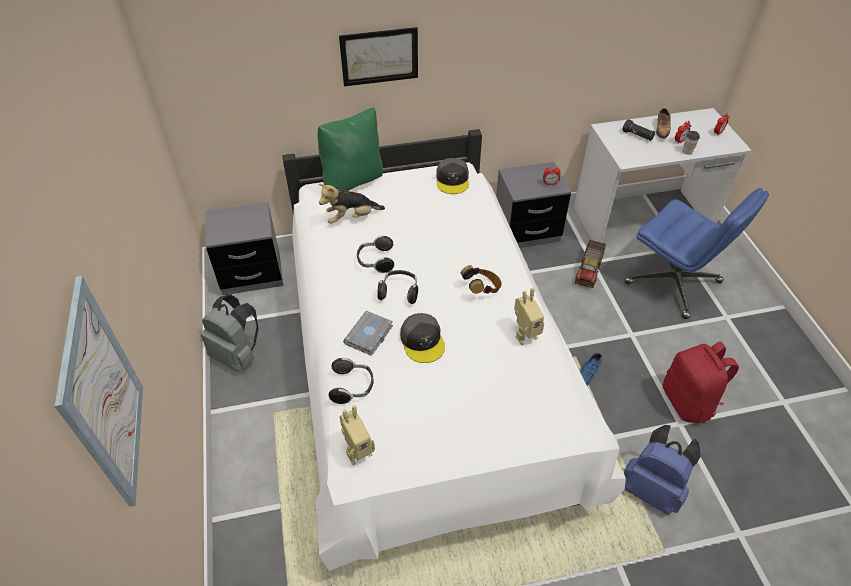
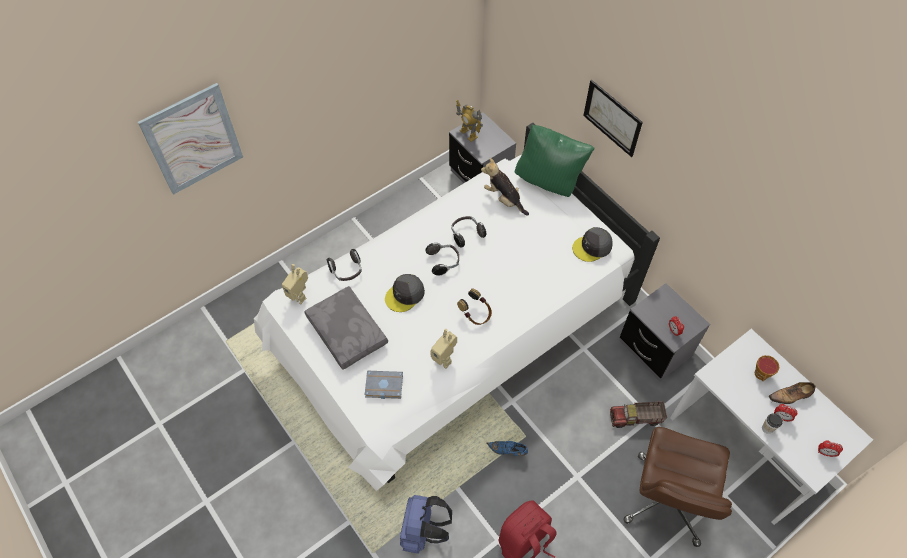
camera: 65 degrees right, 10 degrees up
(224, 232) = (468, 134): none -> toy robot
(237, 355) = (404, 207): grey backpack -> none
(369, 336) = (393, 261): grey book -> grey book (383, 387)
(442, 414) = (348, 331): none -> grey pillow
(637, 136) = (761, 375): black flashlight -> cup
(674, 283) = (667, 500): blue office chair -> brown office chair

